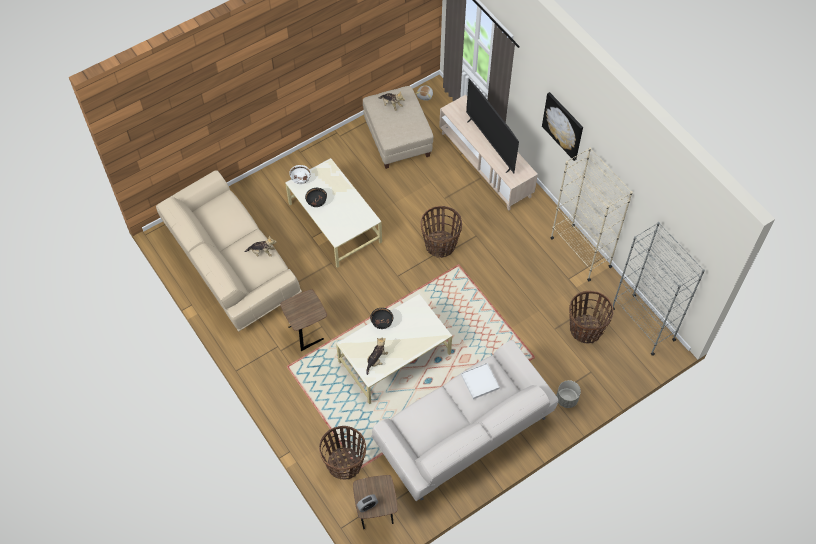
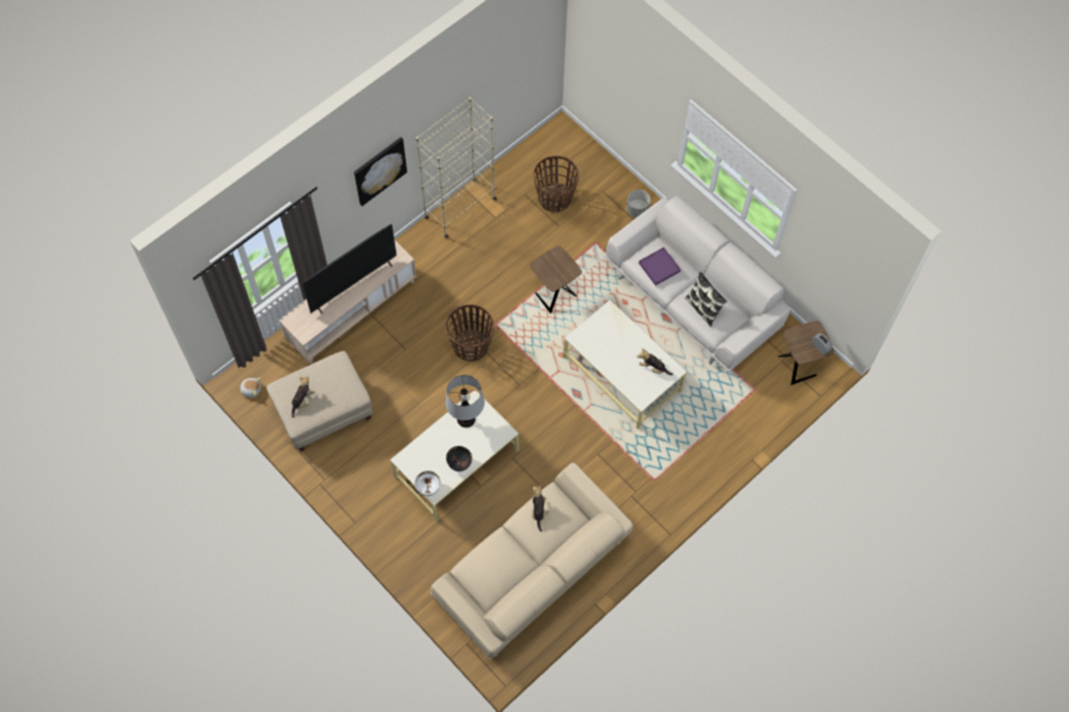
camera: 100 degrees left, 5 degrees up
(307, 333) = (609, 468): brown side table -> brown side table (554, 294)
(344, 464) = (753, 403): basket -> none
(355, 211) = (466, 419): none -> table lamp
(382, 323) = (608, 369): black bowl -> none
(430, 412) = (703, 308): none -> pillow
(480, 381) = (659, 267): white tray -> purple tray
(642, 324) = (539, 149): grey bookcase -> none

